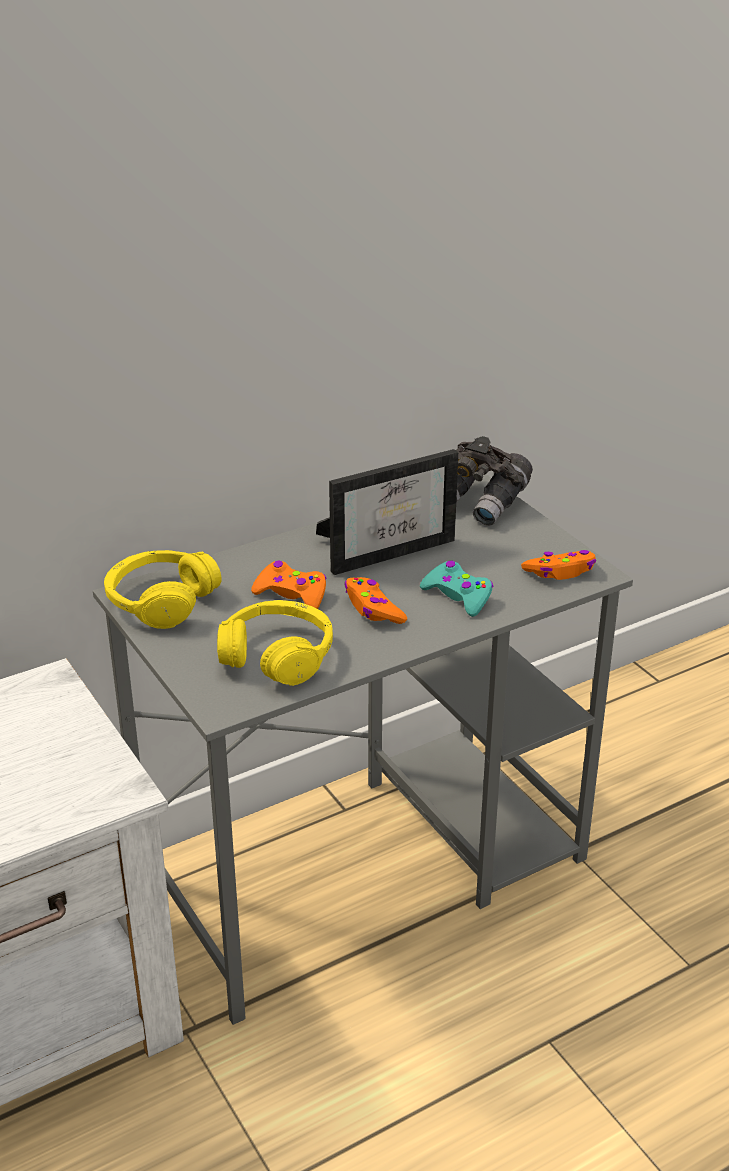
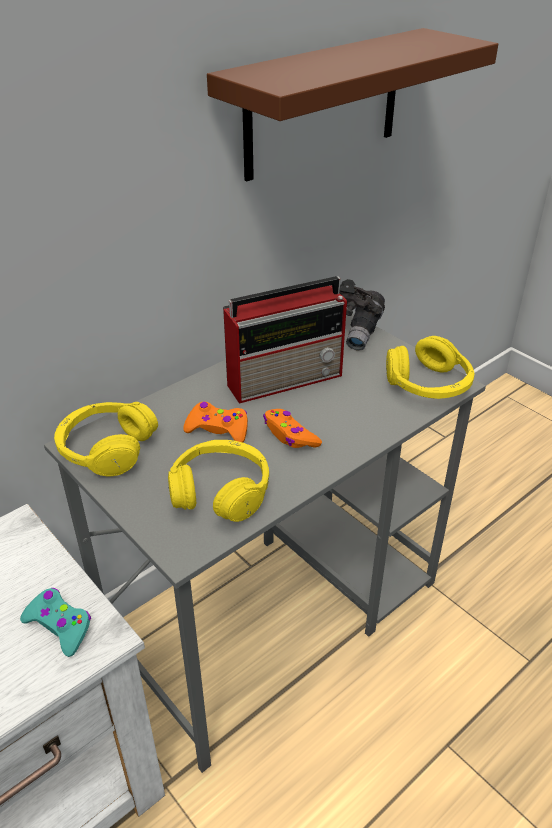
camera: 10 degrees left, 5 degrees up
(389, 549) = (287, 378): picture frame -> radio
(458, 596) = (355, 415): turquoise game controller -> turquoise game controller (59, 626)
(462, 227) = (323, 104): none -> brown shelf
(561, 571) = (428, 385): orange game controller -> yellow headphones

